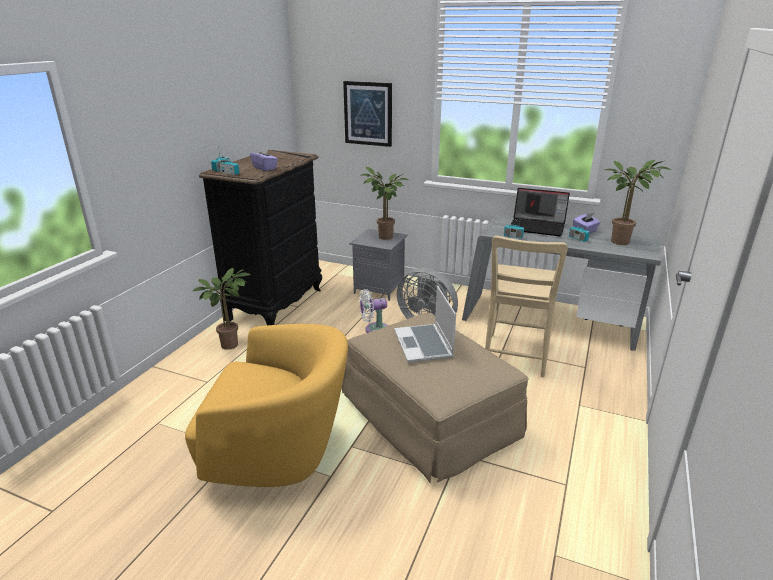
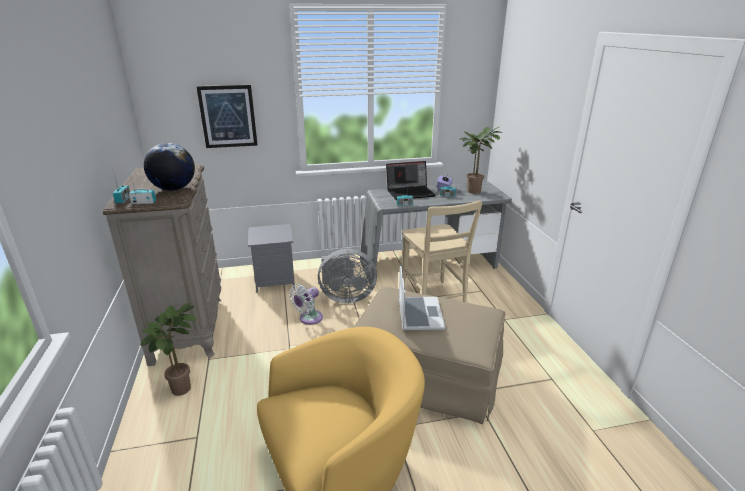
camera: 35 degrees left, 0 degrees up
(265, 168) = (174, 189): purple tissue box -> globe
(277, 304) = (190, 328): black dresser -> beige dresser
(384, 238) = (274, 232): potted plant -> none
(424, 345) = (419, 314): laptop -> laptop turned 135 degrees counterclockwise

